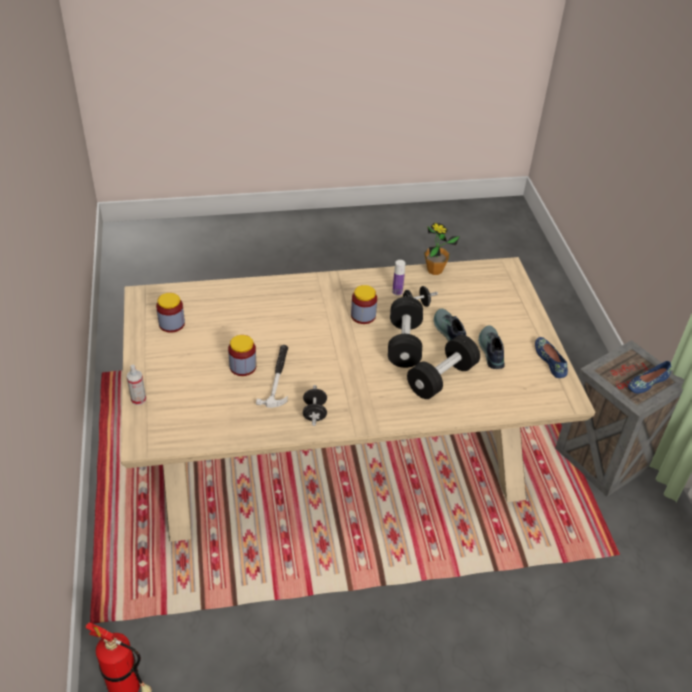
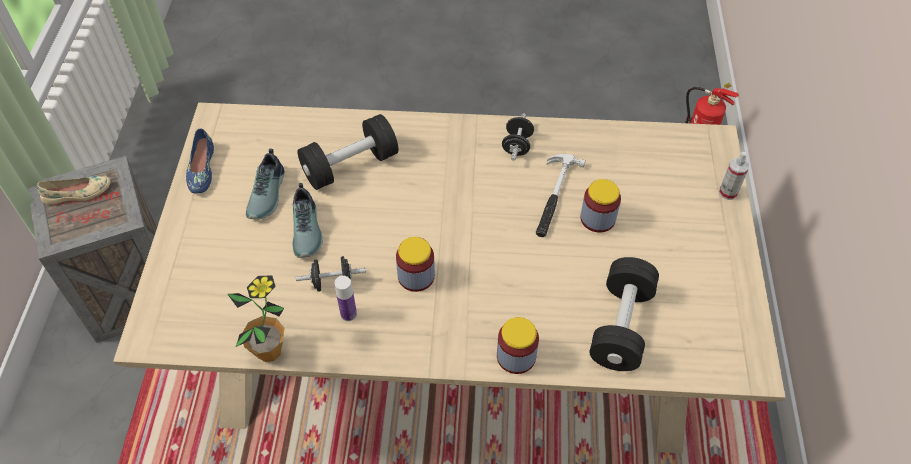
camera: 165 degrees left, 10 degrees up
(172, 324) = (698, 304): jar -> jar (516, 356)
(404, 343) = (376, 221): black dumbbell -> black dumbbell (621, 326)
(646, 382) = (78, 193): blue shoe -> beige shoe

